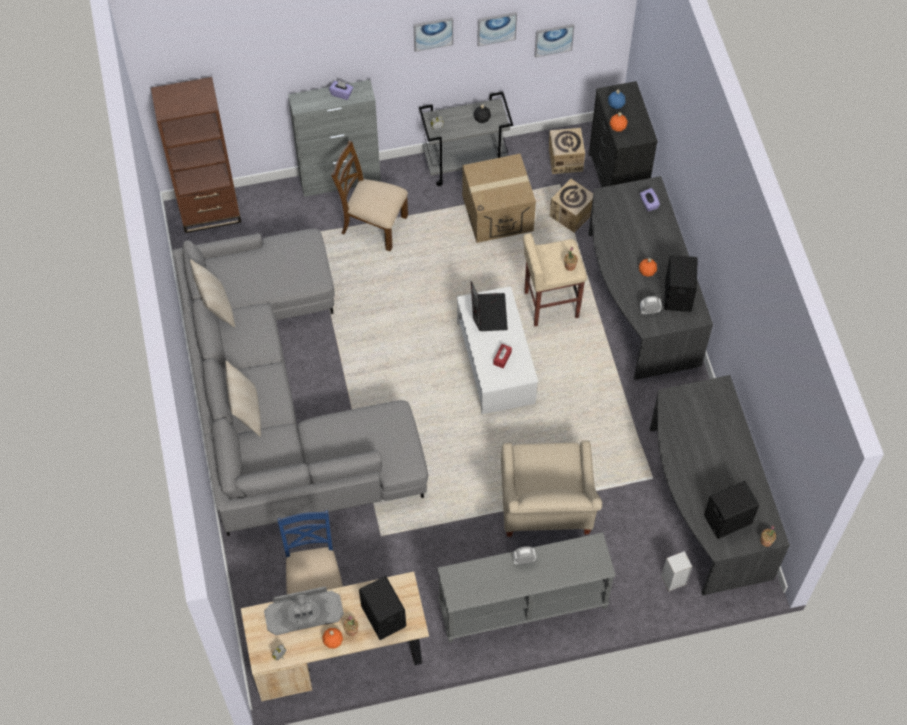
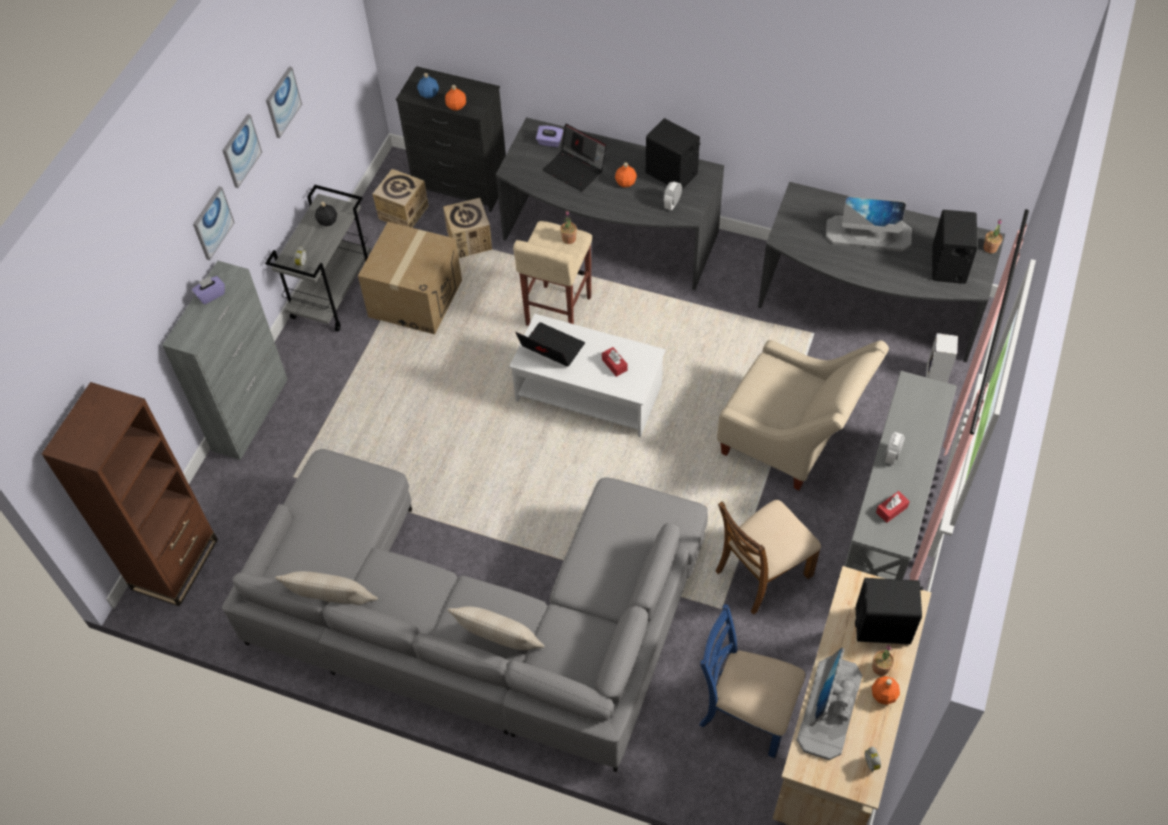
camera: 55 degrees left, 5 degrees down
(373, 224) = (333, 413): brown chair -> brown chair (762, 573)
(478, 581) = (891, 510): none -> red tissue box
(553, 39) = (324, 83): picture -> picture (212, 223)
(635, 234) = (575, 169): none -> laptop
(717, 452) = (869, 234): none -> monitor

